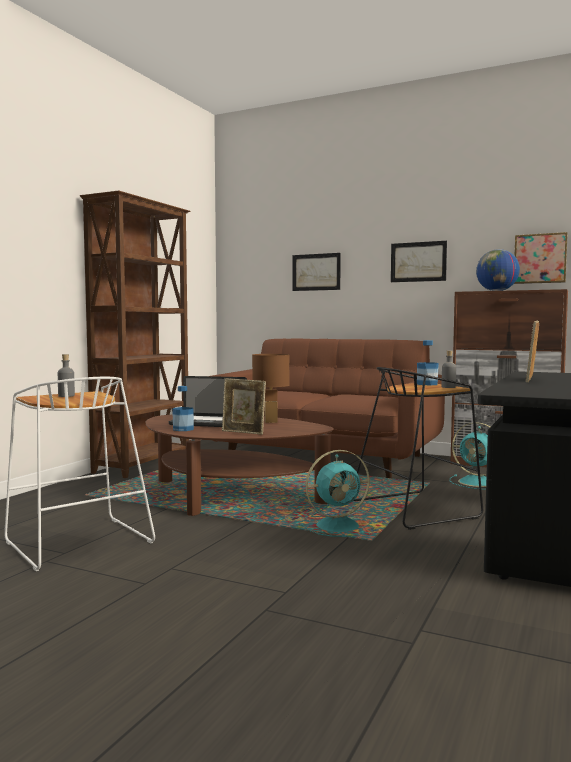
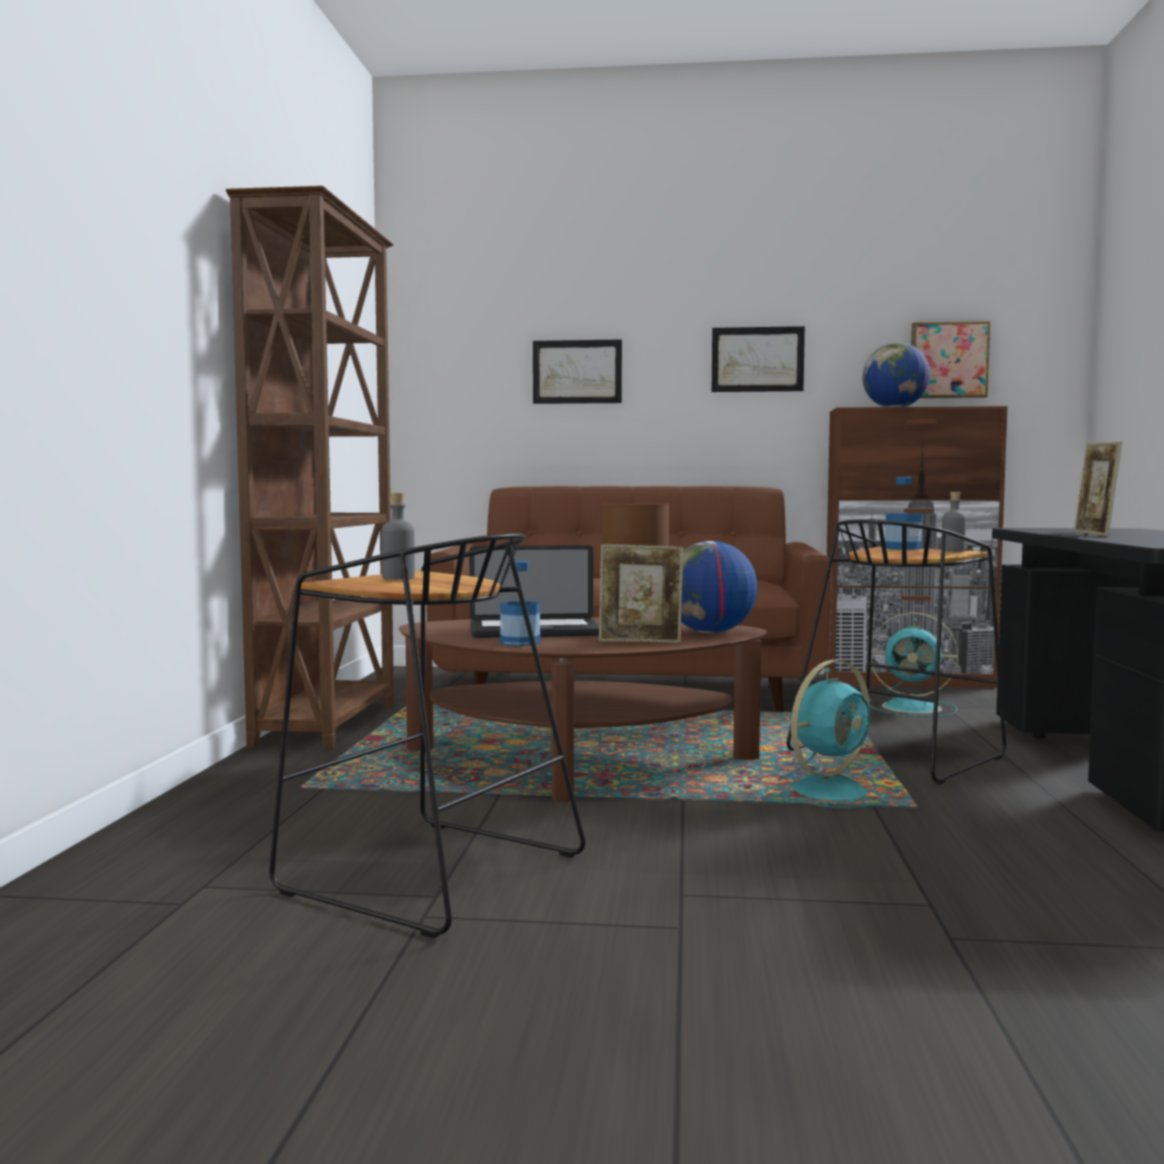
camera: 20 degrees left, 0 degrees up
(76, 542) = (427, 873): white stool -> black stool
(296, 429) = (710, 632): none -> globe

